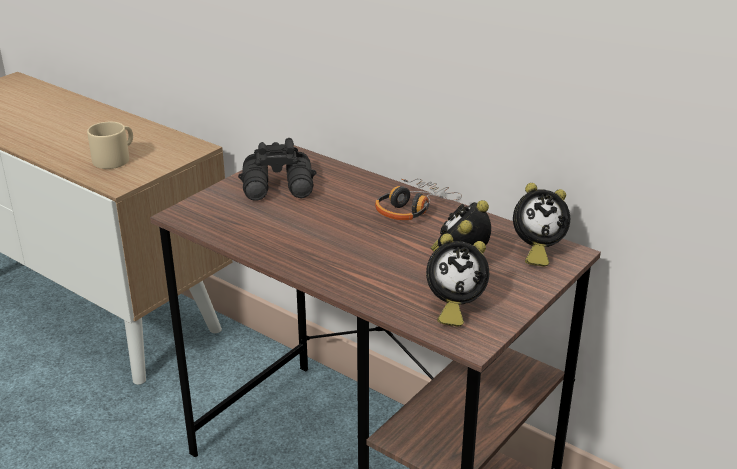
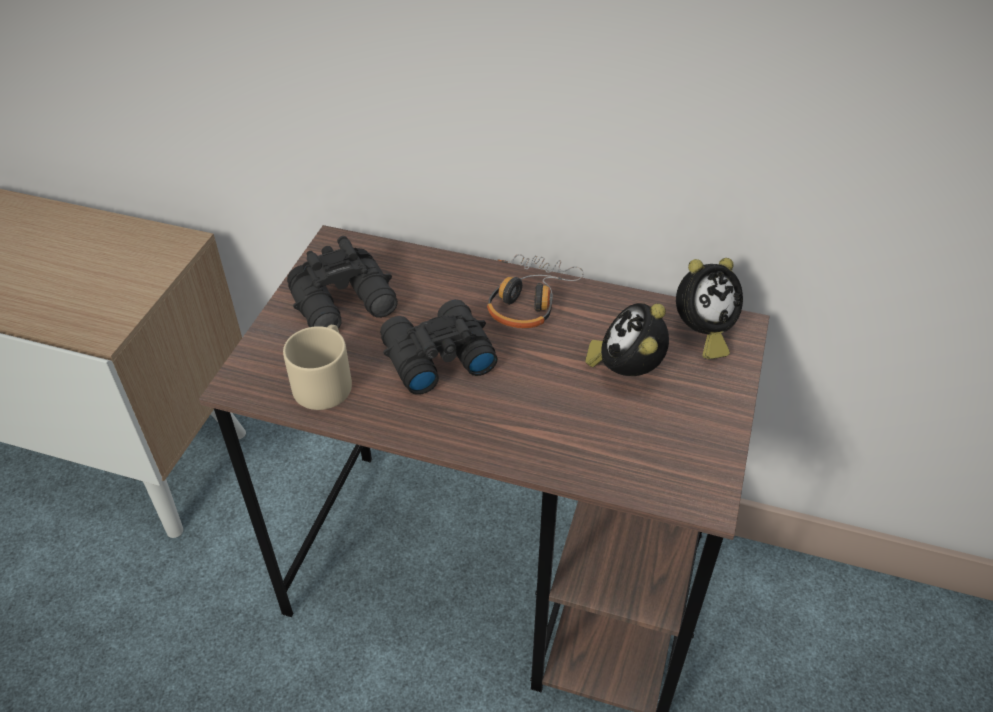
camera: 20 degrees left, 15 degrees up
(115, 158) = (75, 285): beige mug -> beige mug (325, 379)
(323, 226) = (435, 356): none -> black binoculars
(453, 308) = (657, 451): alarm clock -> none

